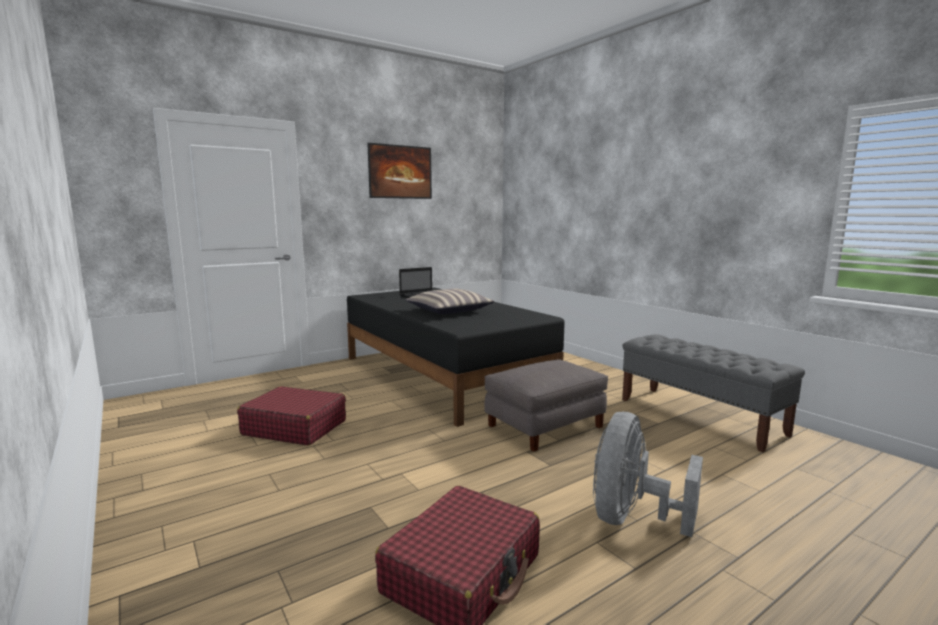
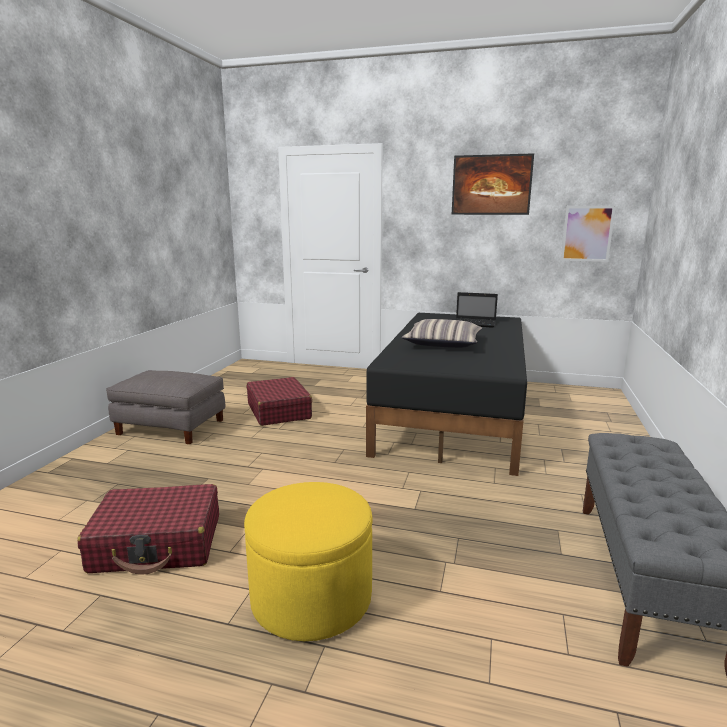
camera: 50 degrees right, 5 degrees up
(470, 214) = (587, 233): none -> picture
(544, 426) = (433, 491): grey ottoman -> grey ottoman (172, 427)
(632, 518) = (311, 597): grey fan -> yellow ottoman

